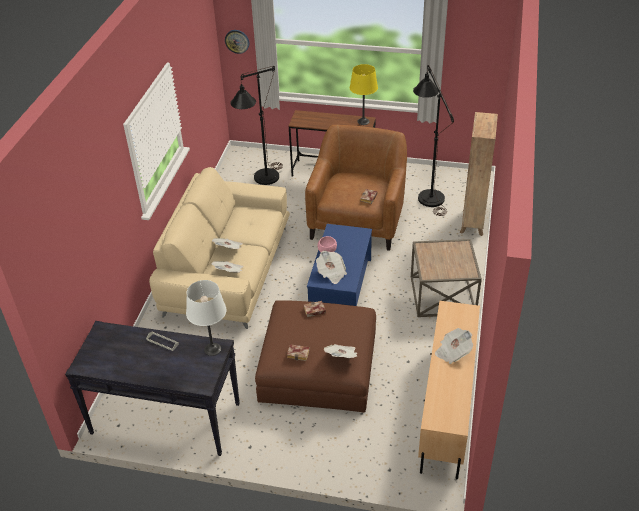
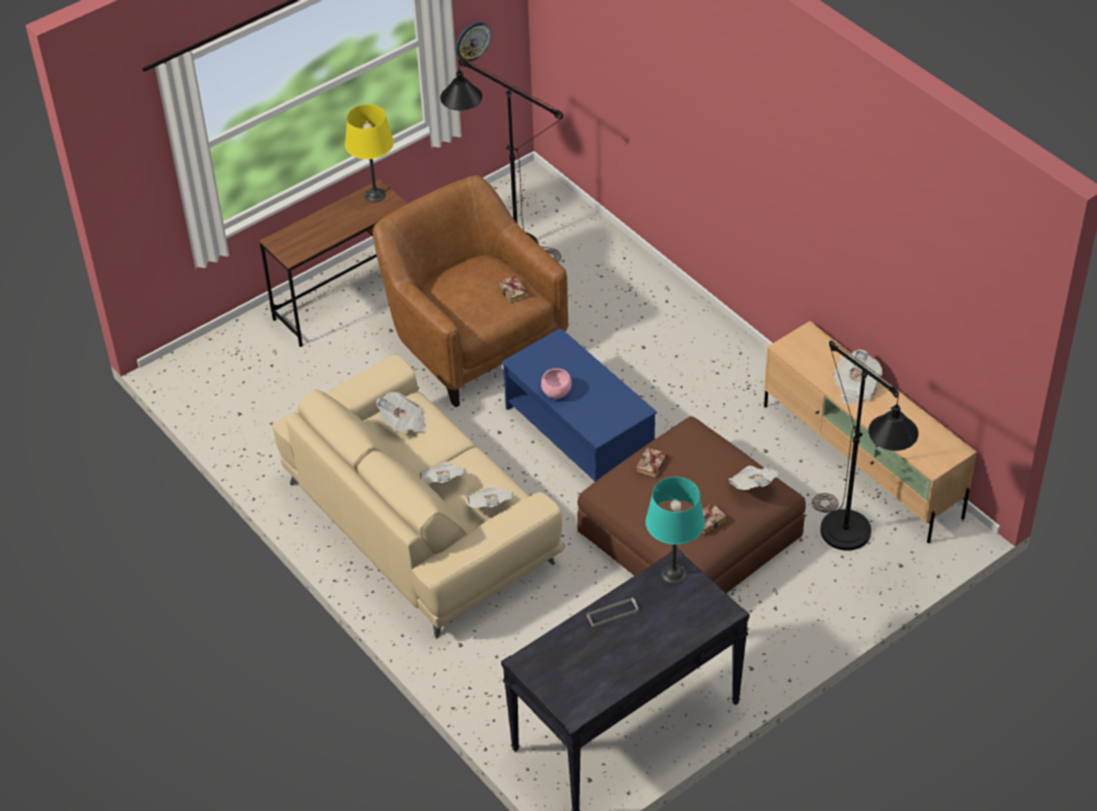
camera: 50 degrees left, 5 degrees up
(212, 349) = (674, 574): white table lamp -> turquoise table lamp
(237, 41) = (134, 185): wall clock -> wall clock (472, 41)
(263, 181) = (274, 382): black floor lamp -> black floor lamp (853, 541)
(331, 273) = (600, 412): newspaper -> newspaper (403, 423)
(443, 295) = (696, 352): brown side table -> none
(472, 223) = (605, 244): brown bookcase -> none

